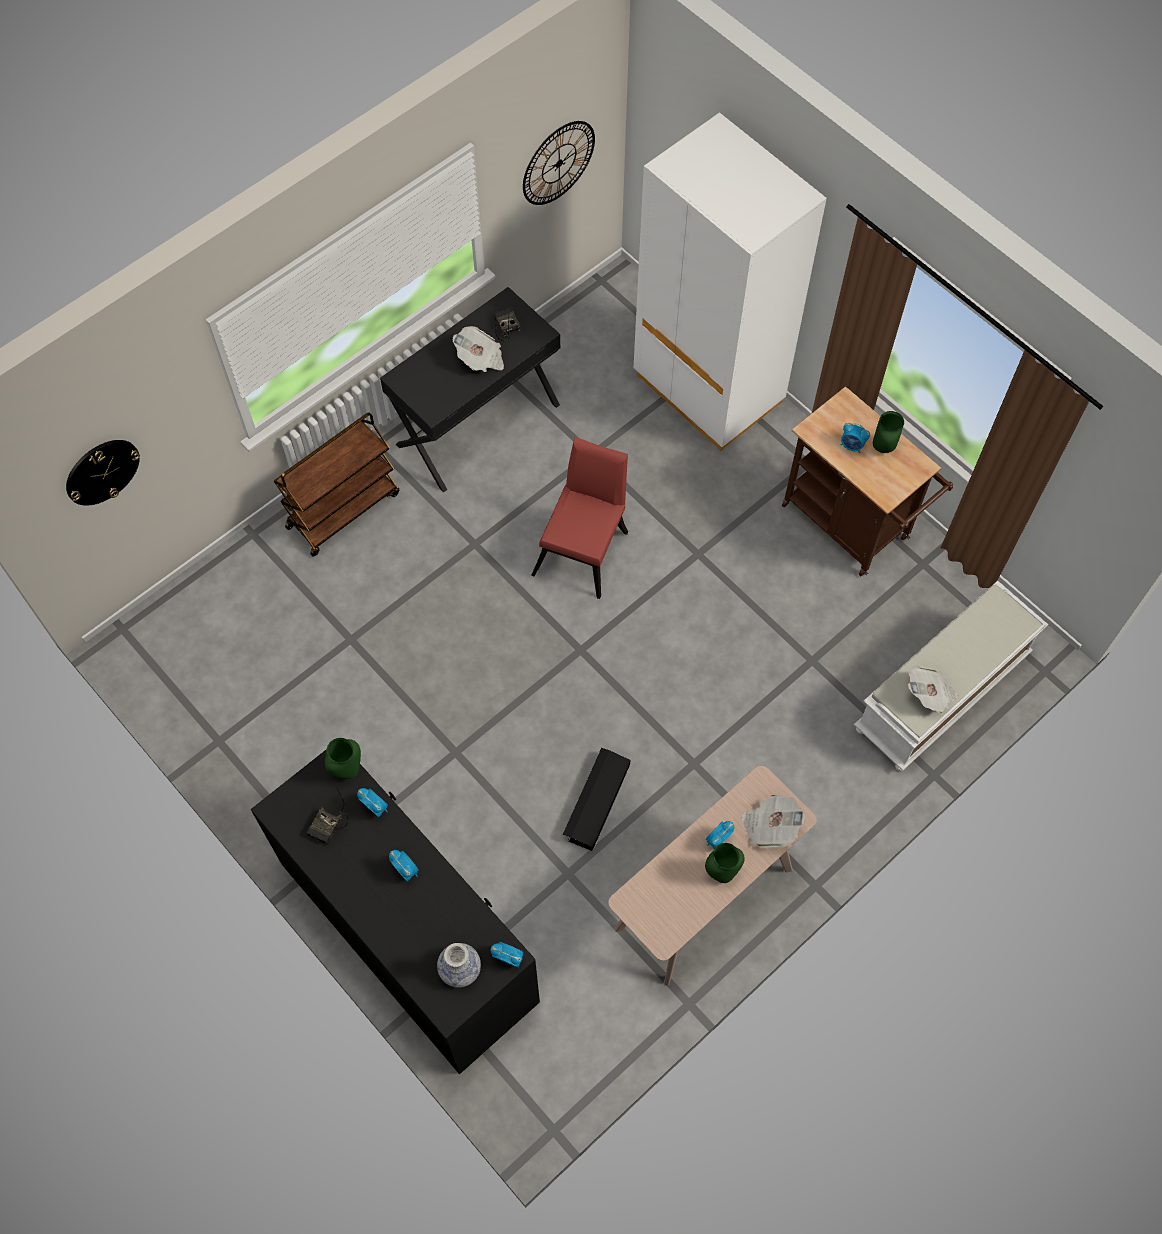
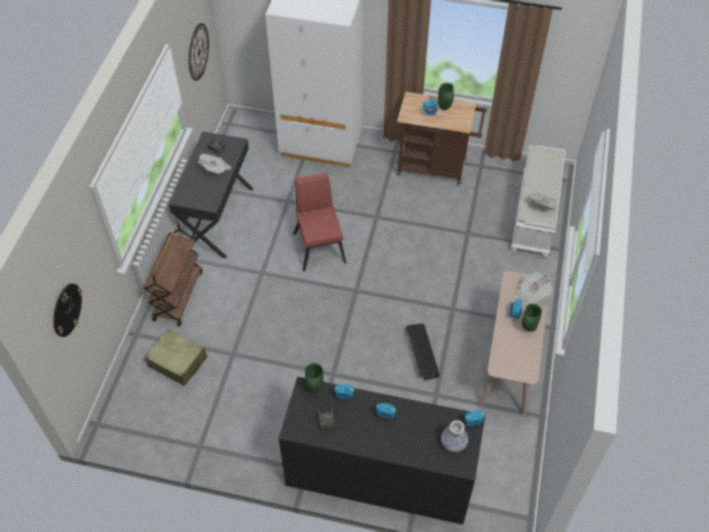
camera: 35 degrees left, 10 degrees down
(275, 606) = (177, 362): none -> beige suitcase

